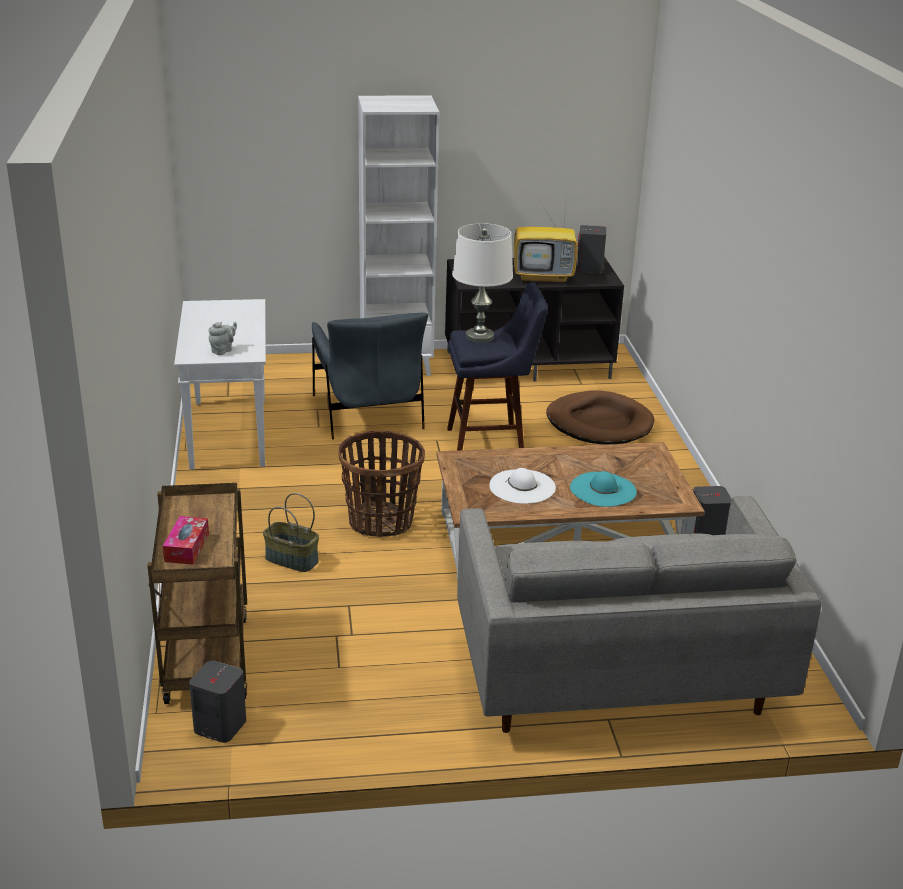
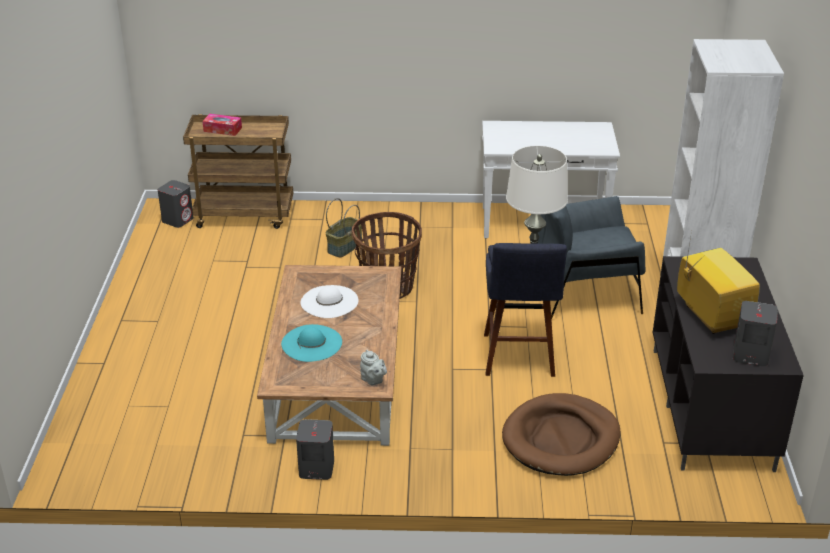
camera: 100 degrees right, 5 degrees up
(223, 350) = (505, 137): grey teapot -> grey teapot (373, 380)
(544, 277) = (710, 316): television -> television turned 150 degrees clockwise
(615, 674) = (148, 375): grey sofa -> none

